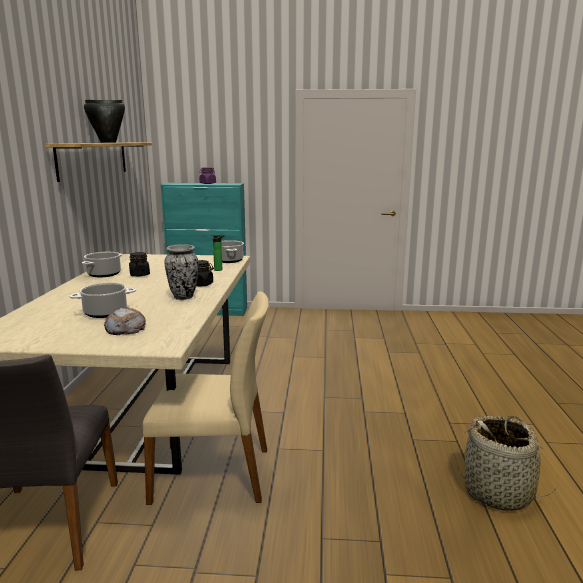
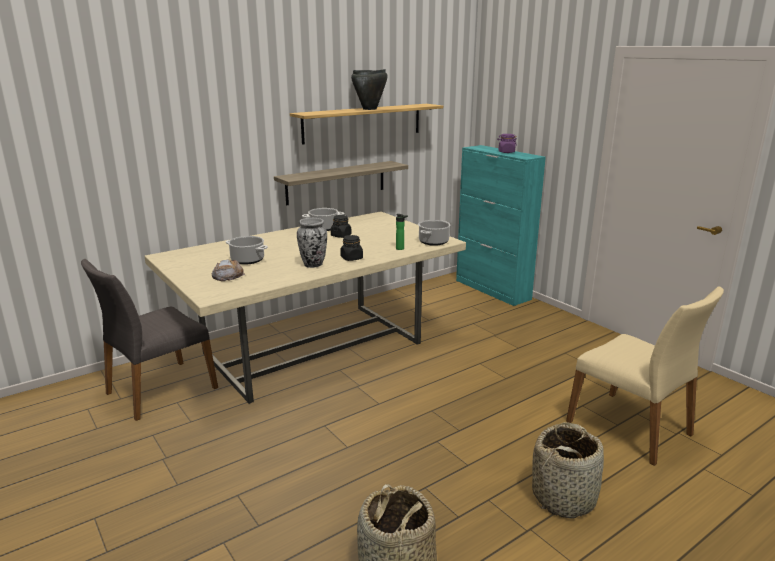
camera: 50 degrees right, 5 degrees up
(84, 226) = (336, 182): none -> shelf
(214, 473) = (264, 415): beige chair -> beige chair (631, 428)
(470, 398) = (564, 497): none -> basket

